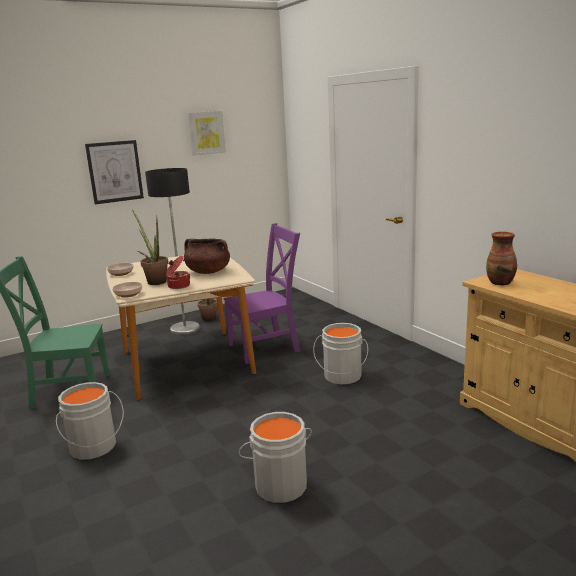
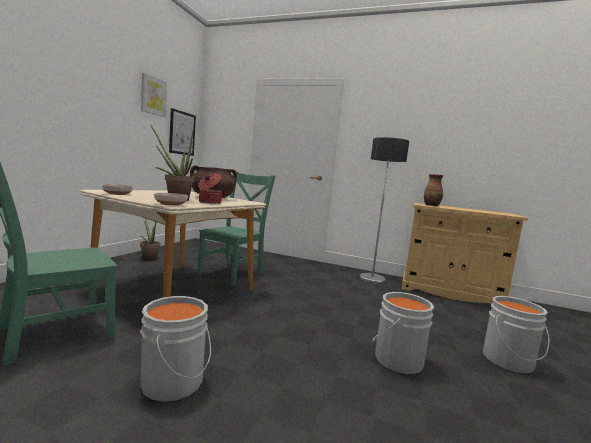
camera: 40 degrees left, 10 degrees down
(115, 171) = (71, 101): picture -> picture (182, 133)
(185, 329) = (135, 266): floor lamp -> floor lamp (372, 278)
(266, 347) = (233, 273): purple chair -> green chair
(342, 377) = (316, 284): grey bucket -> grey bucket (509, 362)

